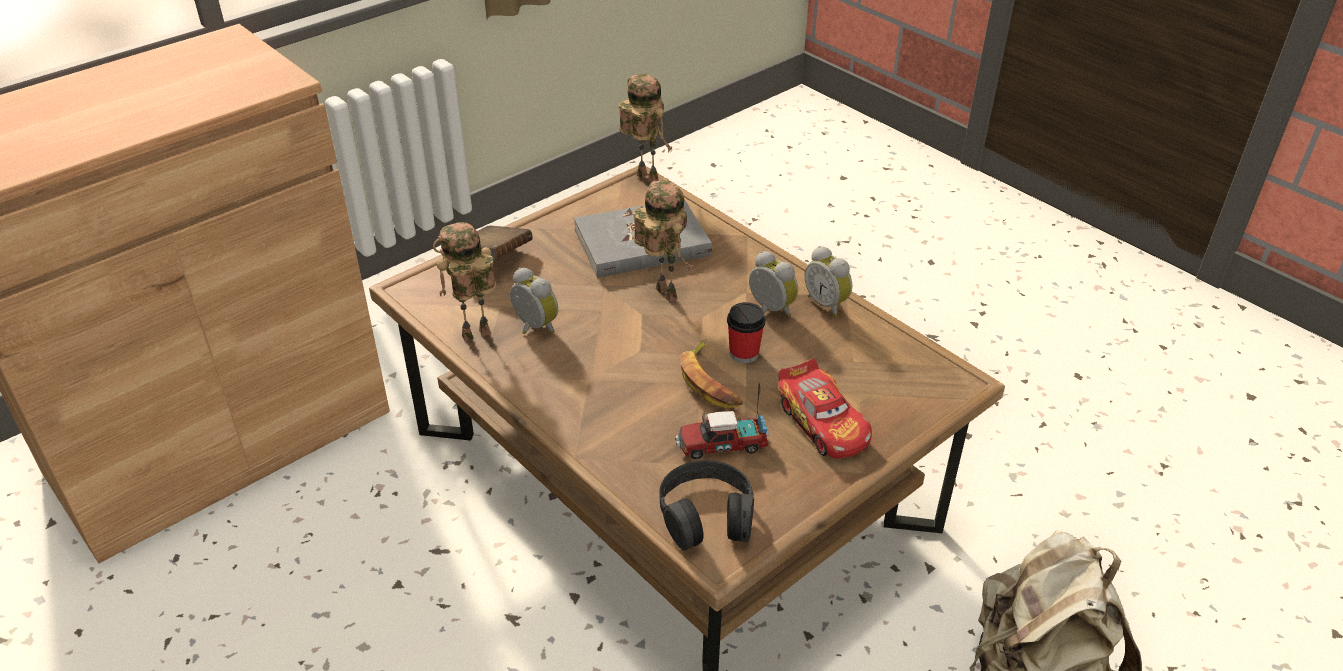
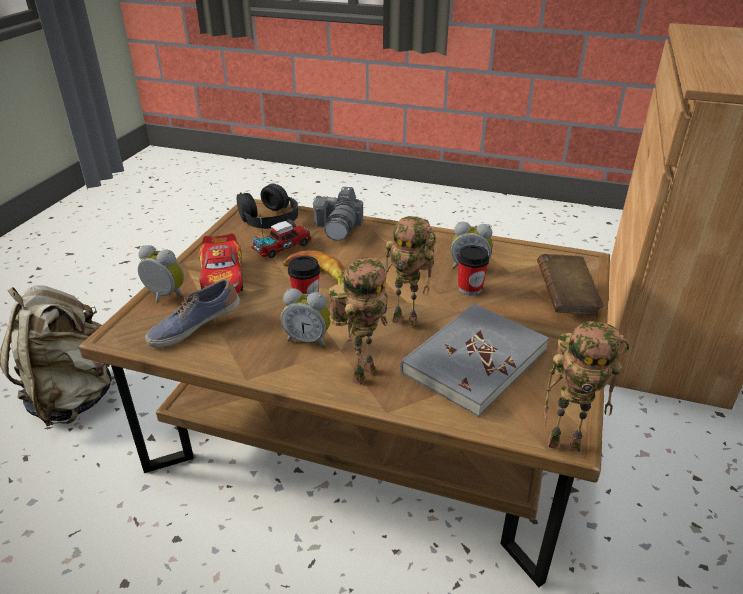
camera: 150 degrees right, 5 degrees down
(475, 337) = (496, 251): toy robot -> toy robot (362, 373)
(565, 304) = (470, 289): none -> cup
(621, 450) = (339, 227): none -> camera
(823, 423) = (222, 277): toy car -> toy car turned 135 degrees counterclockwise
(827, 304) = (259, 362): alarm clock -> alarm clock (164, 297)
(877, 362) = (194, 326): none -> shoe

